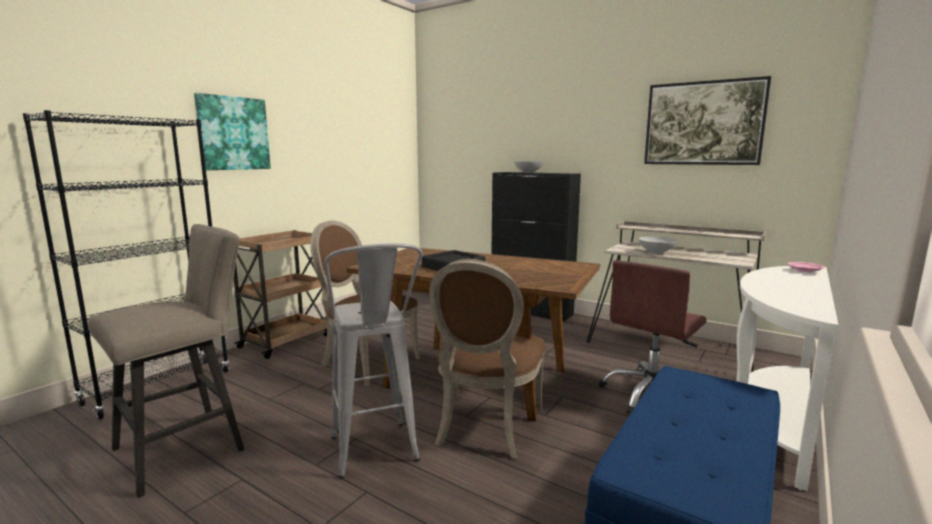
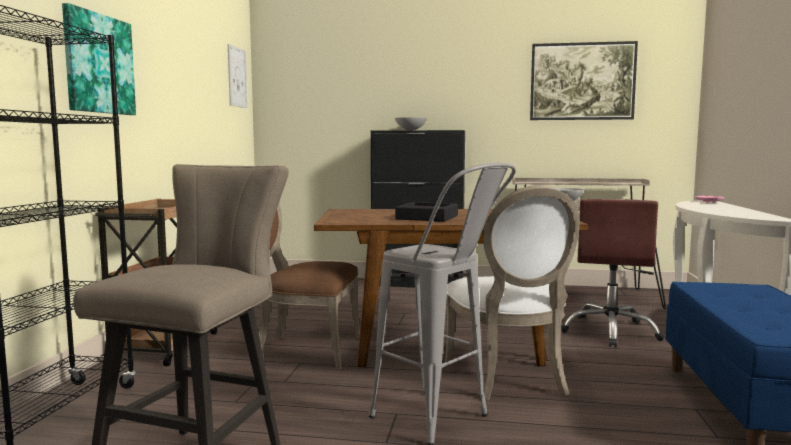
camera: 25 degrees left, 5 degrees down
(396, 126) = (237, 77): none -> picture
(485, 428) = (510, 379): brown chair -> white chair

